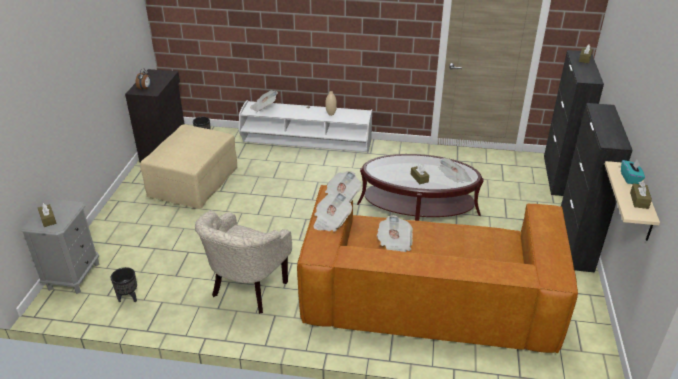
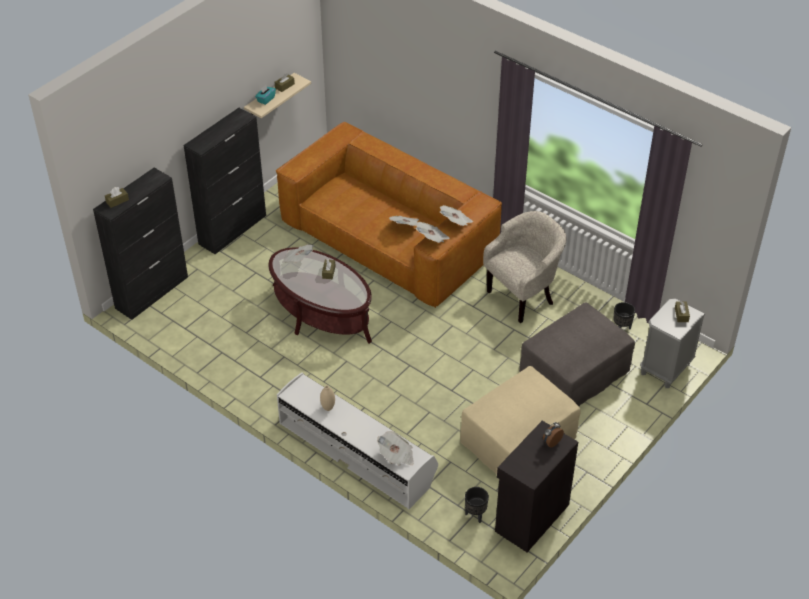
camera: 150 degrees left, 10 degrees up
(164, 241) = (574, 374): none -> grey ottoman

